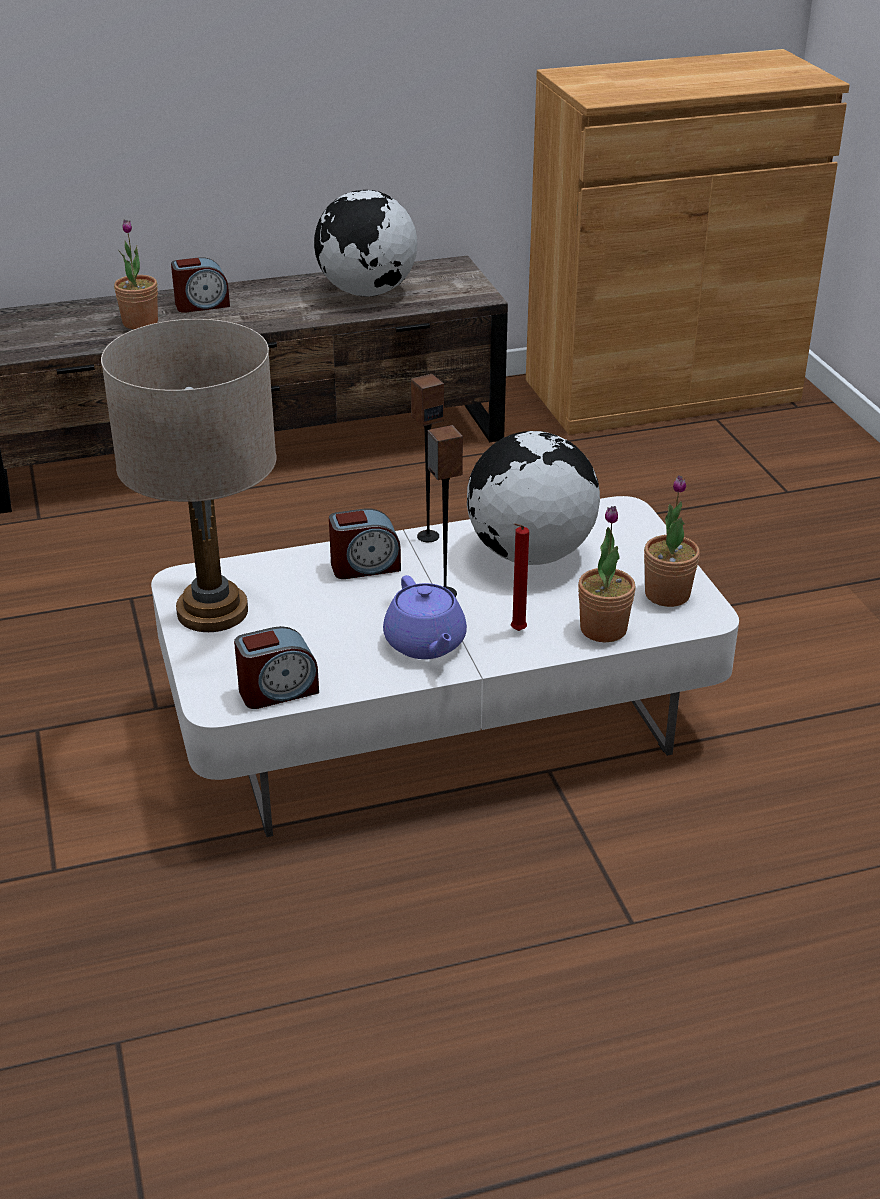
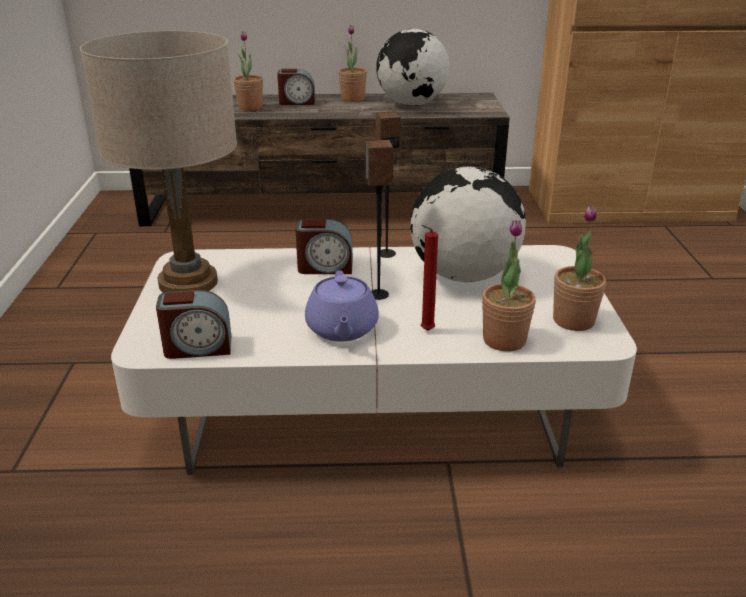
camera: 15 degrees right, 5 degrees down
(278, 289) = (353, 99): none -> potted plant

